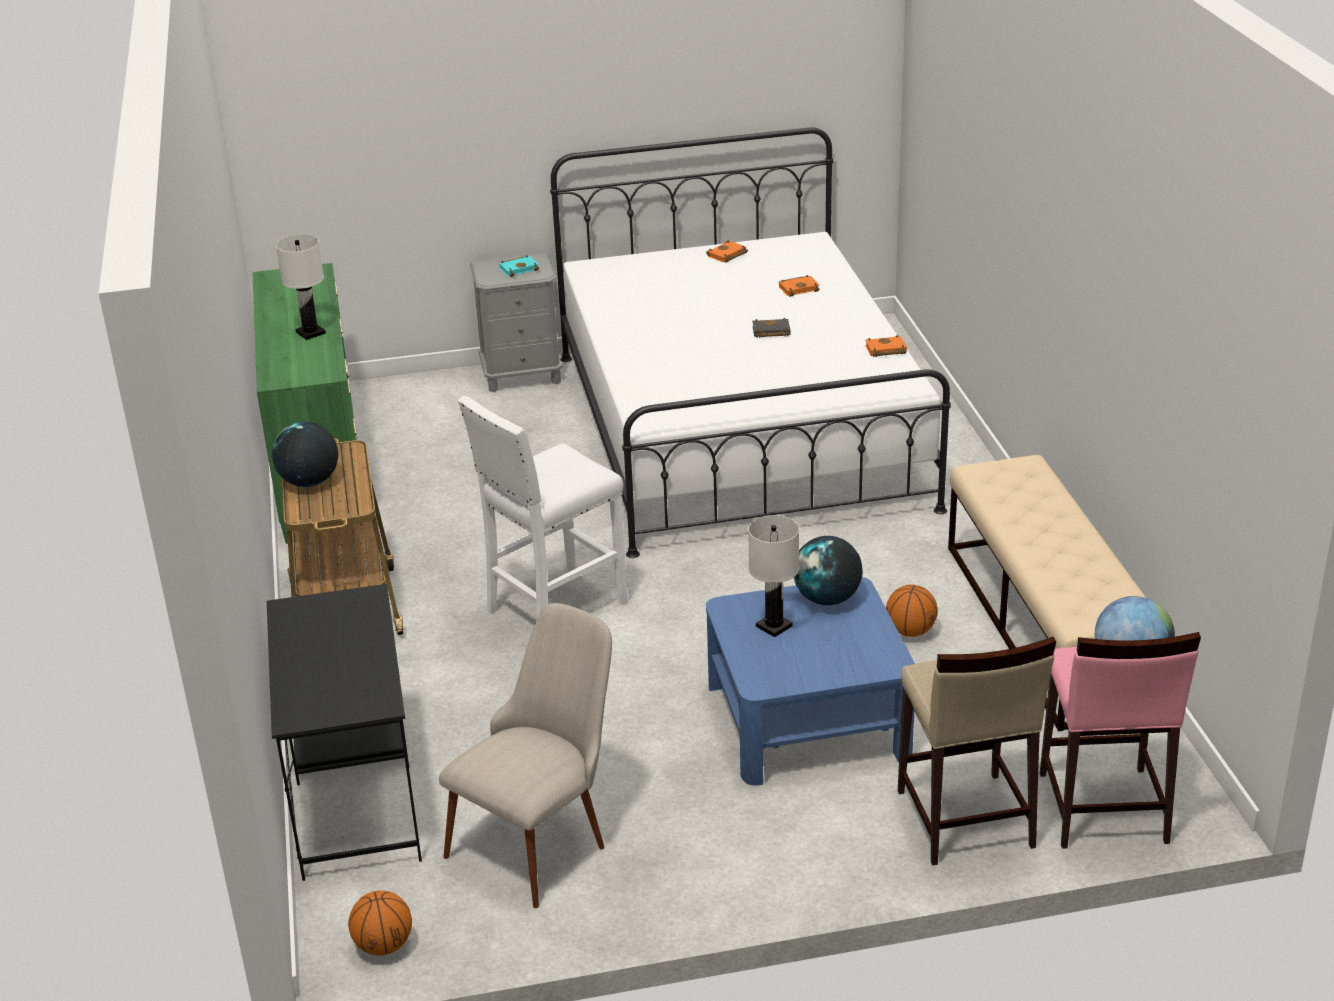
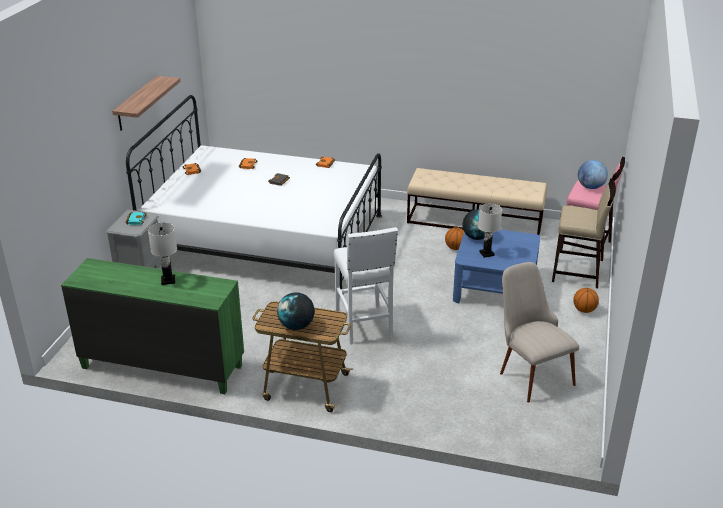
camera: 65 degrees left, 0 degrees up
(355, 798) = (469, 419): black desk -> none
(383, 946) = (579, 433): basketball -> basketball (584, 310)
(629, 89) = (137, 103): none -> shelf

